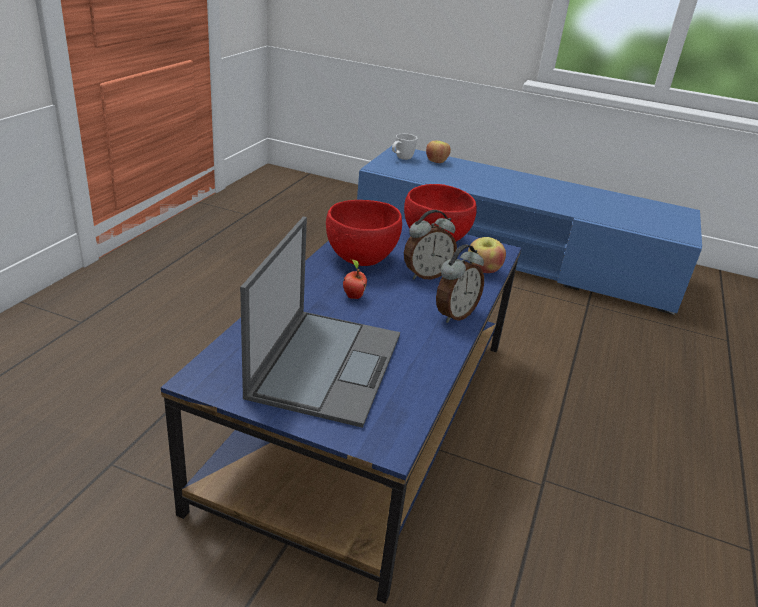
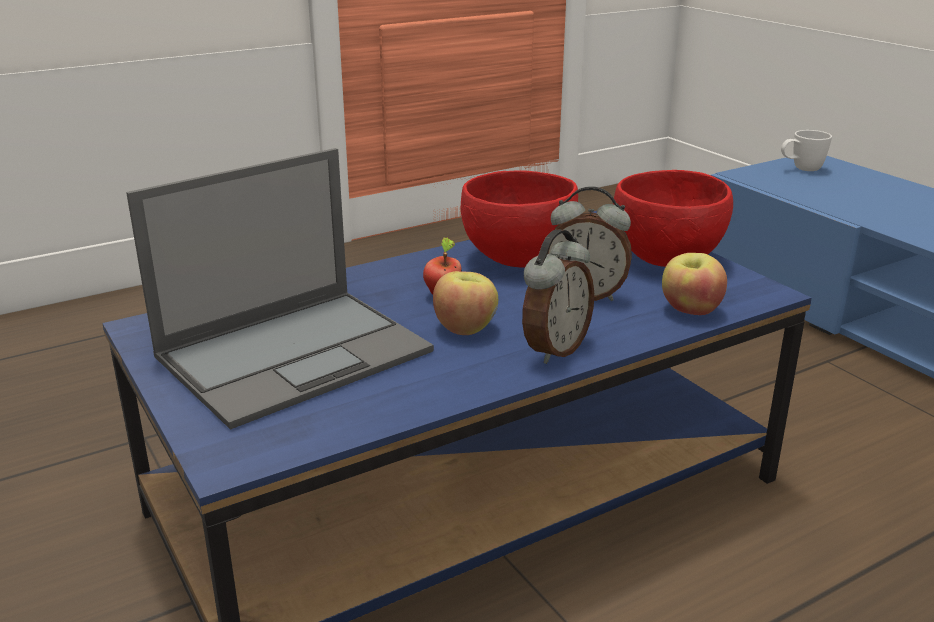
camera: 40 degrees right, 5 degrees down
(436, 161) = (861, 180): apple -> apple (465, 328)
(454, 314) = (554, 349): alarm clock -> alarm clock turned 45 degrees counterclockwise

